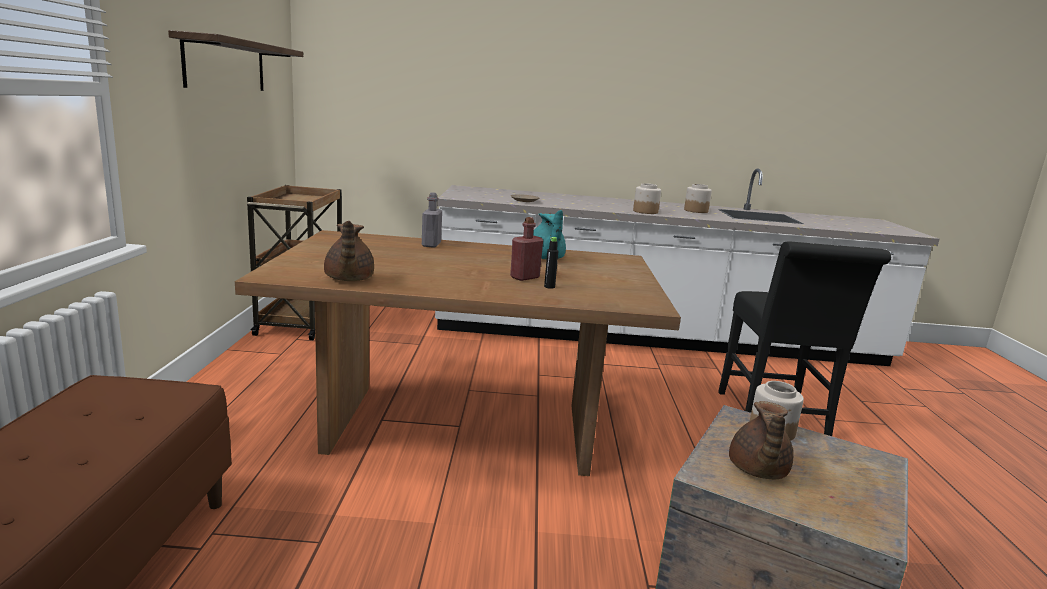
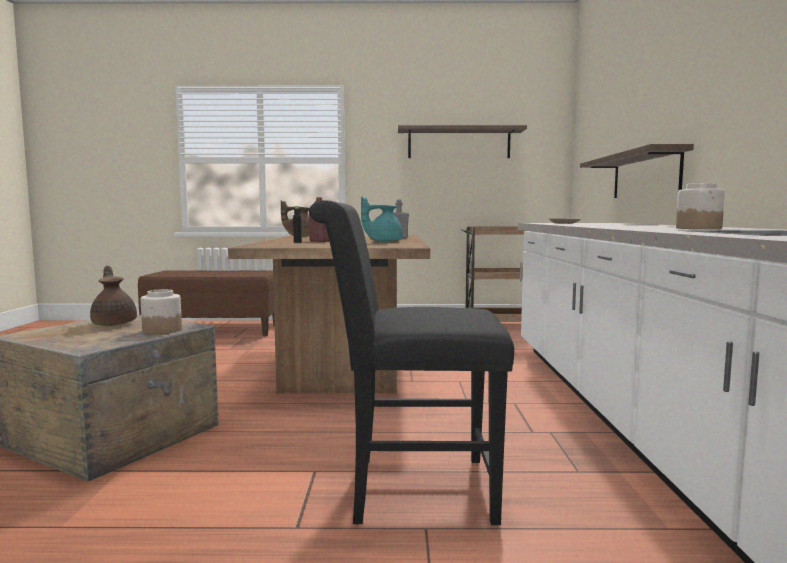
camera: 90 degrees right, 10 degrees down
(506, 146) = (645, 175): none -> shelf
(645, 211) = (607, 226): jar -> none
(757, 470) = (115, 323): brown teapot -> brown teapot turned 45 degrees clockwise

